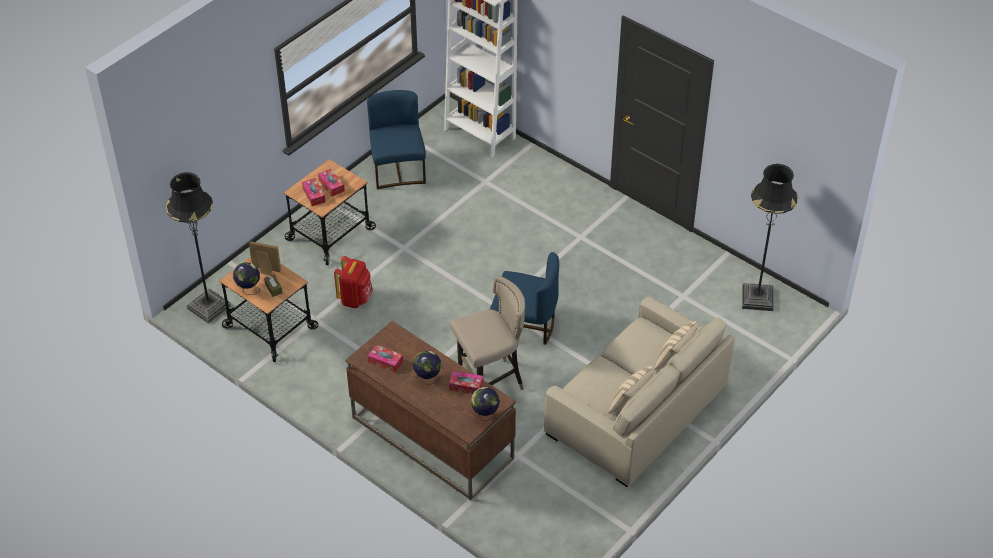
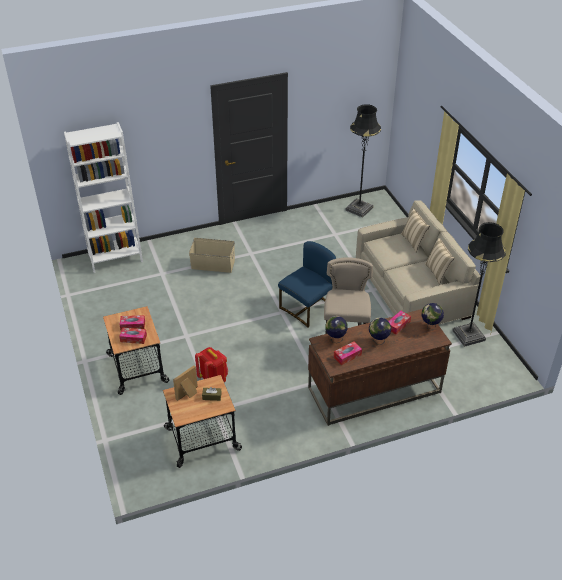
camera: 60 degrees left, 5 degrees down
(208, 307) = (148, 470): black floor lamp -> black floor lamp (468, 335)
(248, 289) = (200, 412): globe -> globe (335, 339)
(398, 169) = (108, 309): blue chair -> none
(534, 214) = (213, 264): none -> beige storage box

